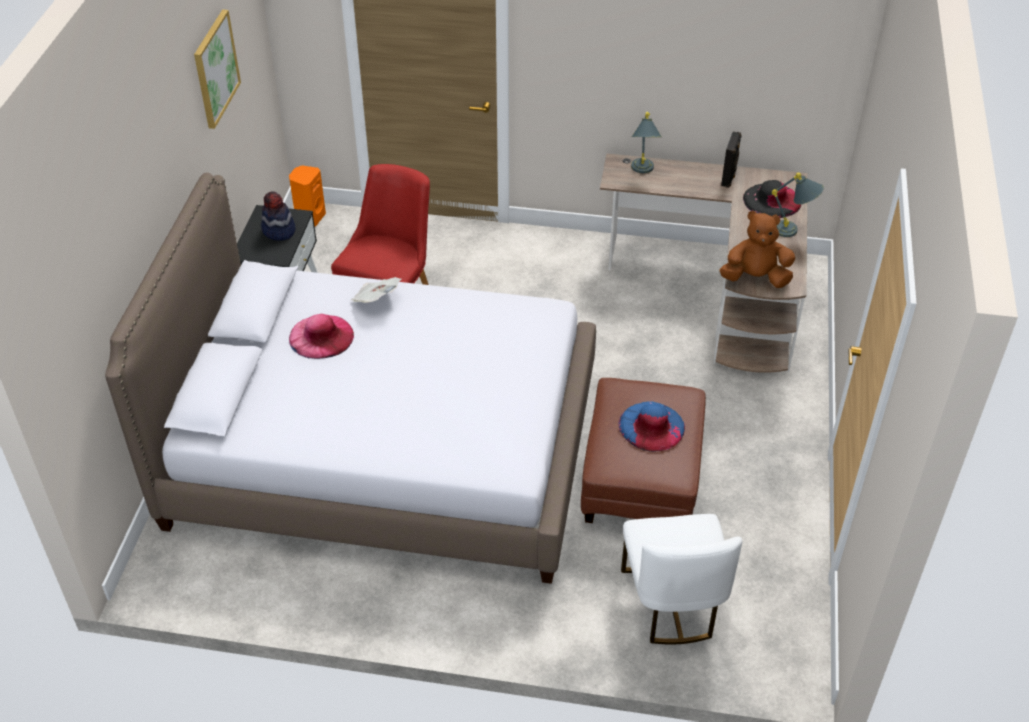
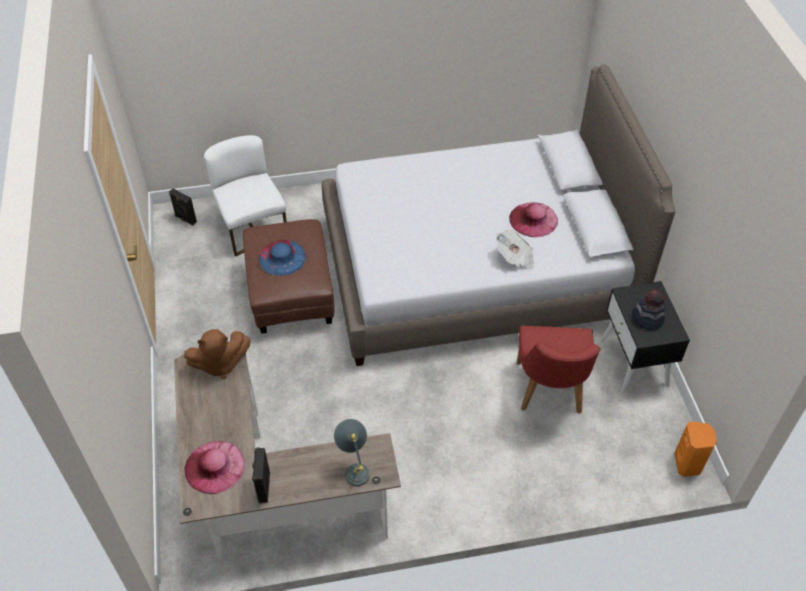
camera: 160 degrees right, 5 degrees up
(215, 68) = (731, 215): picture -> none
(772, 200) = (215, 467): black hat -> pink hat
(777, 652) = (185, 219): none -> black speaker
(794, 231) = (189, 430): grey table lamp -> none

